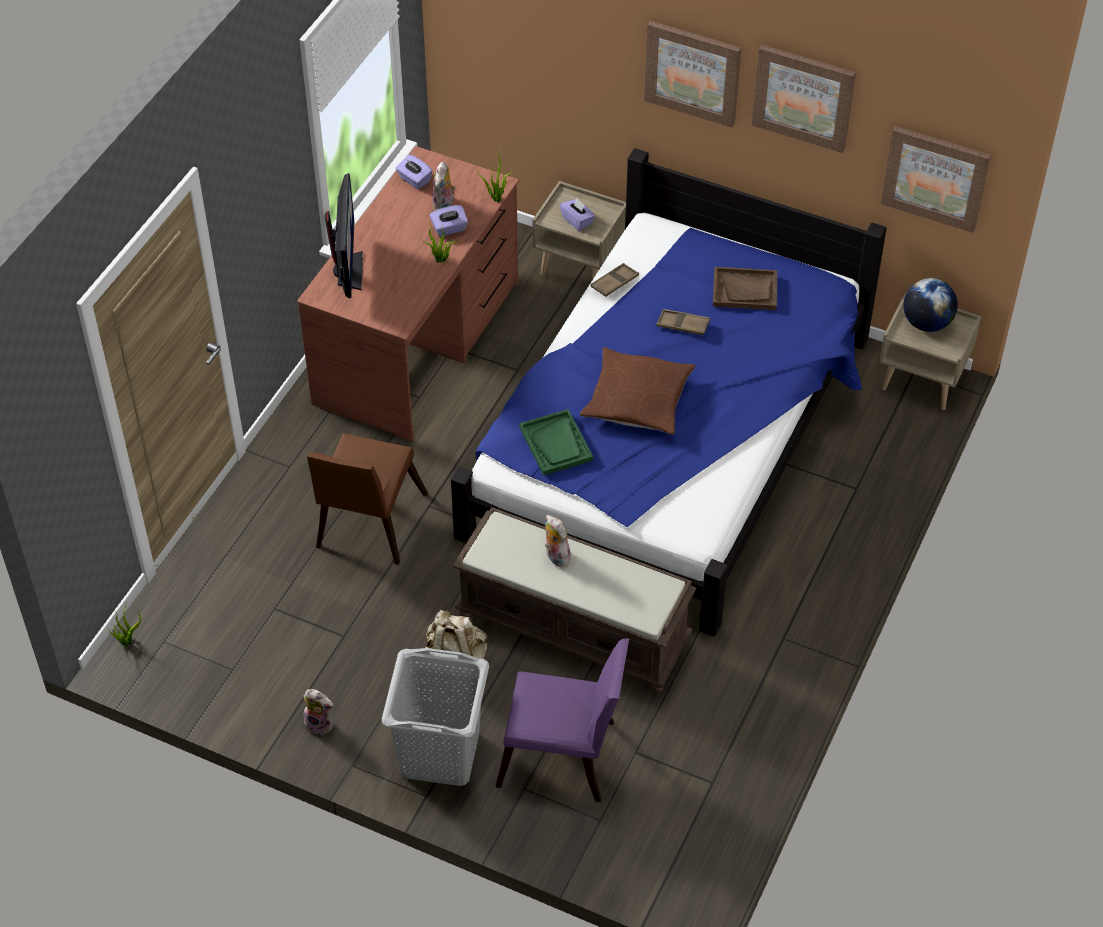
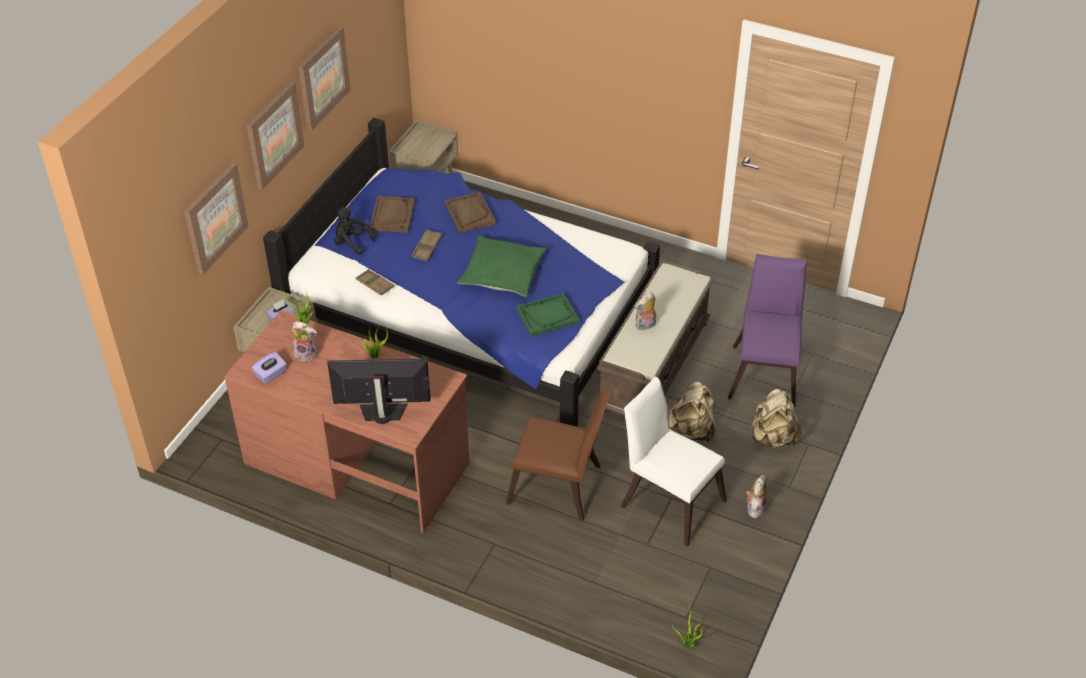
camera: 90 degrees left, 5 degrees down
(342, 633) = (668, 499): none -> white chair
(439, 755) = (772, 438): grey laundry basket -> beige backpack
(449, 229) = (337, 351): purple tissue box -> none
(637, 400) = (502, 274): brown pillow -> green pillow
(690, 257) = (351, 243): none -> black plush toy
(754, 364) = (469, 213): none -> brown tray
(926, 323) = (418, 145): globe -> none
(935, 177) = (381, 53): picture -> picture (214, 217)

